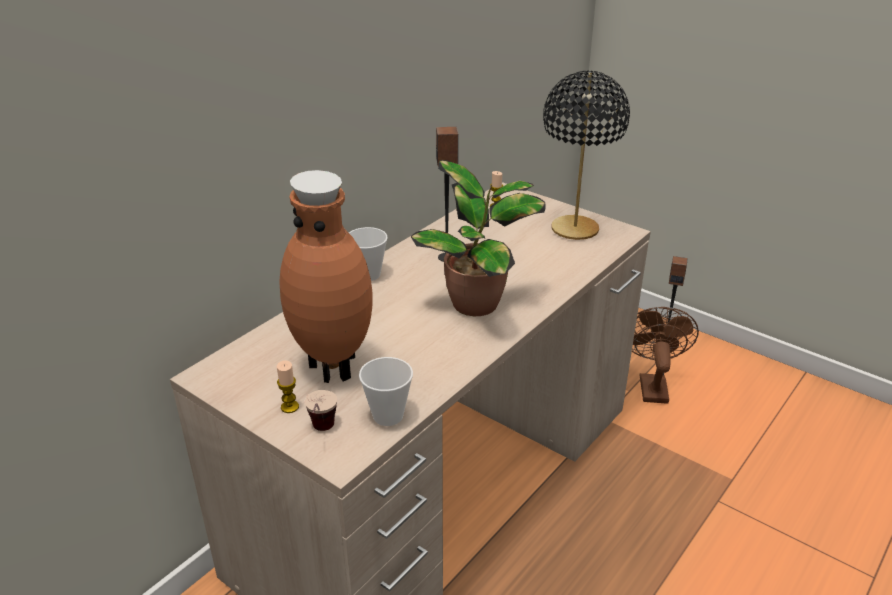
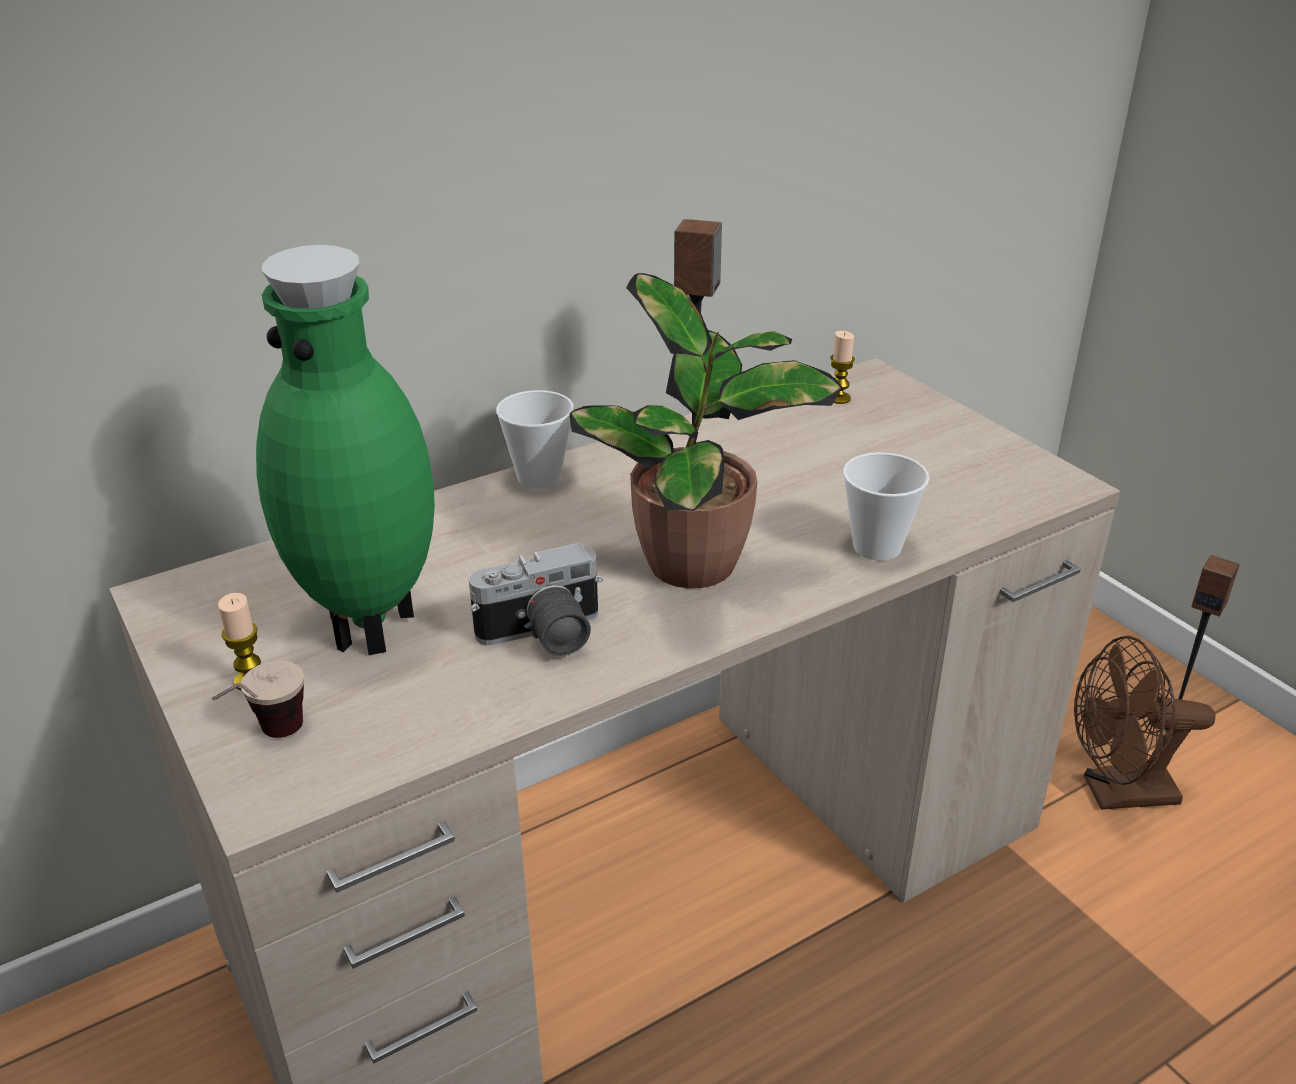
camera: 20 degrees right, 0 degrees up
(335, 367) = (374, 626): brown vase -> green vase
(388, 415) = (400, 737): cup -> cup (877, 547)
(426, 353) = (544, 637): none -> camera
(574, 229) = (964, 461): black table lamp -> none
(651, 385) = (1116, 793): brown fan -> brown fan turned 120 degrees counterclockwise

